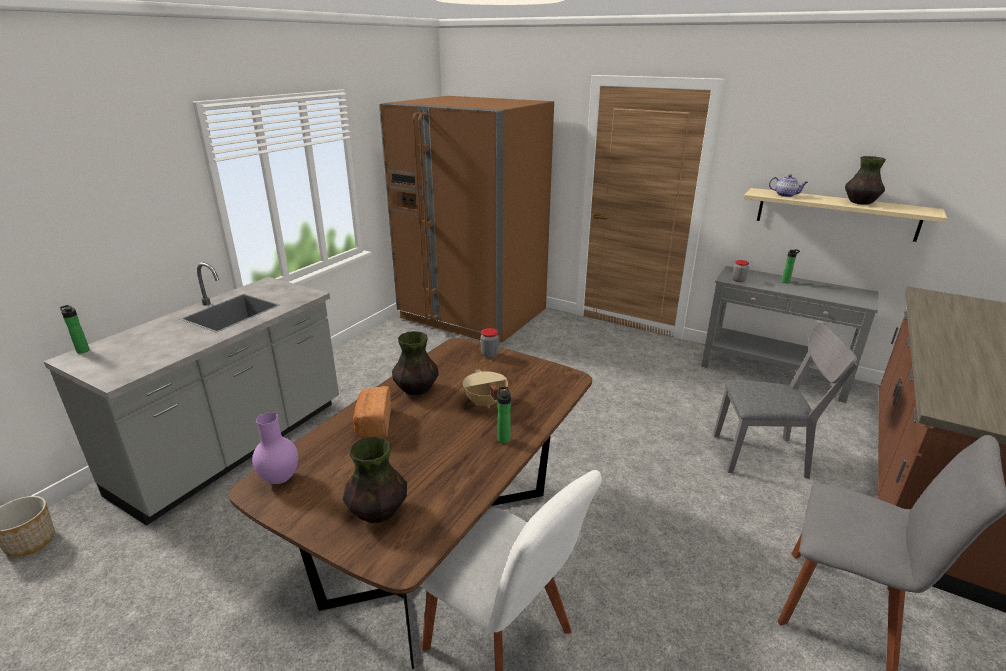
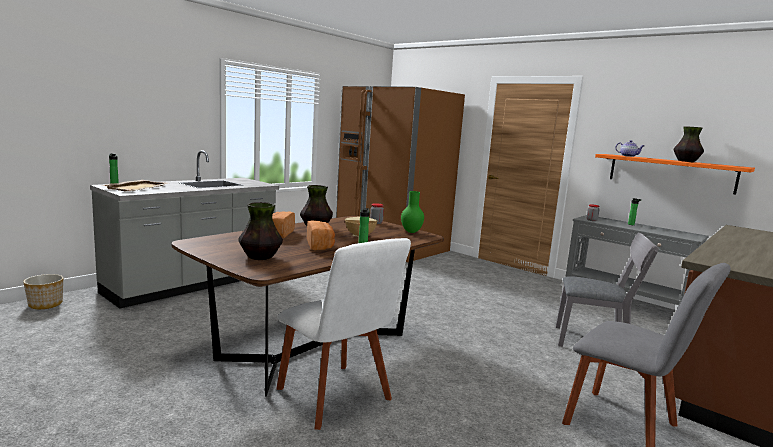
camera: 10 degrees right, 15 degrees down
(124, 353) = (137, 187): none -> beige tray
(281, 479) = (207, 242): purple vase -> none
(445, 447) = (320, 245): none -> bread
(546, 372) = (411, 232): none -> green vase
(836, 214) = (670, 173): beige shelf -> orange shelf

